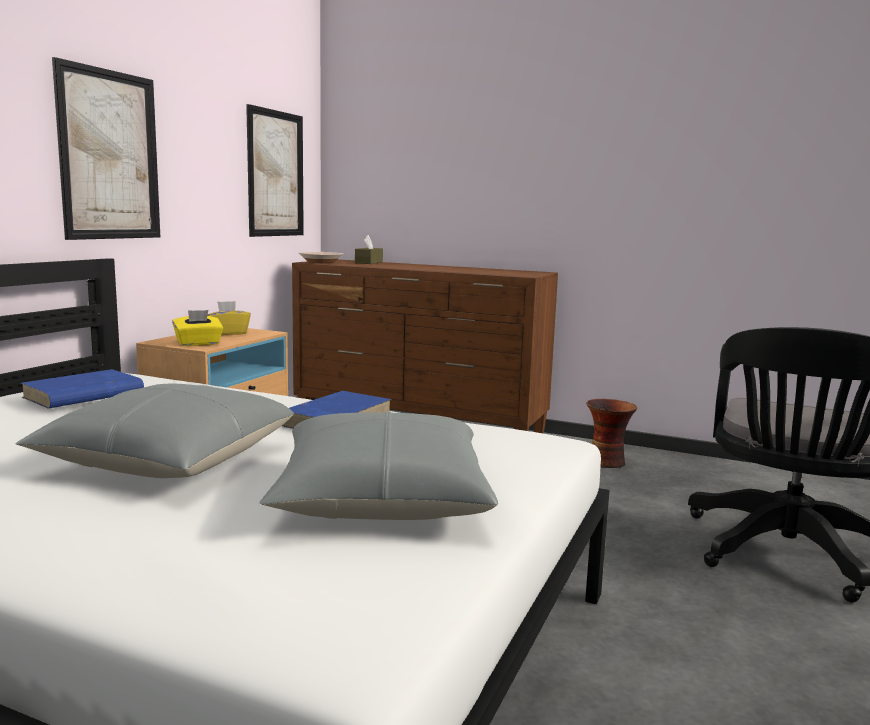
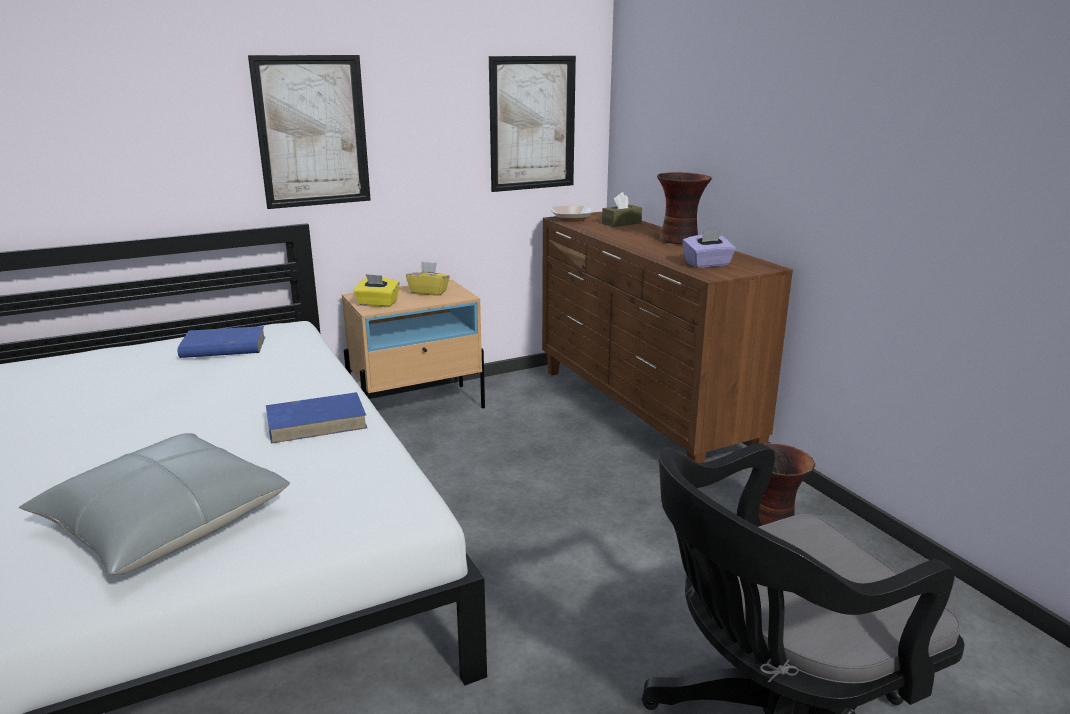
camera: 40 degrees right, 10 degrees up
(168, 459) = (142, 432): grey pillow -> none
(443, 266) = (680, 240): none -> vase
(504, 273) = (707, 264): none -> purple tissue box

